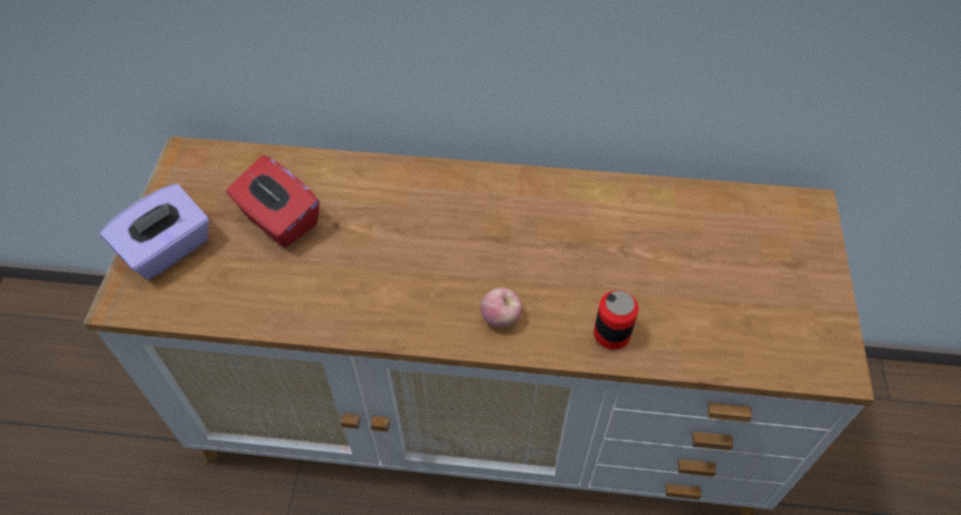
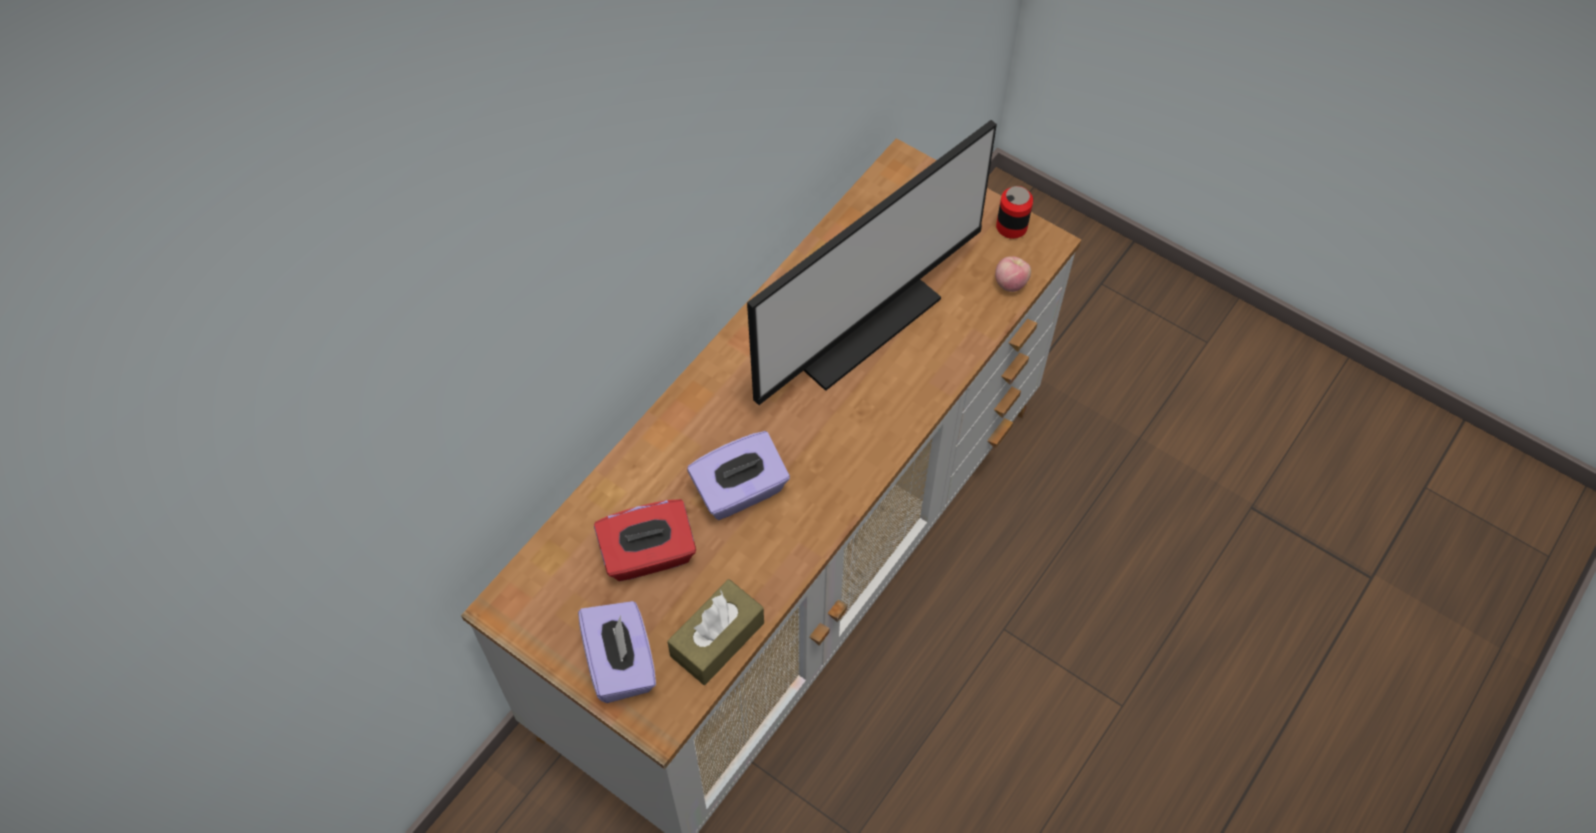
camera: 60 degrees left, 5 degrees up
(221, 304) = (717, 639): none -> brown tissue box
(376, 251) = (740, 491): none -> purple tissue box
(500, 318) = (869, 432): apple -> apple (1010, 283)
(611, 334) = (931, 364): can -> can (1011, 227)
(613, 249) = (854, 318): none -> monitor

